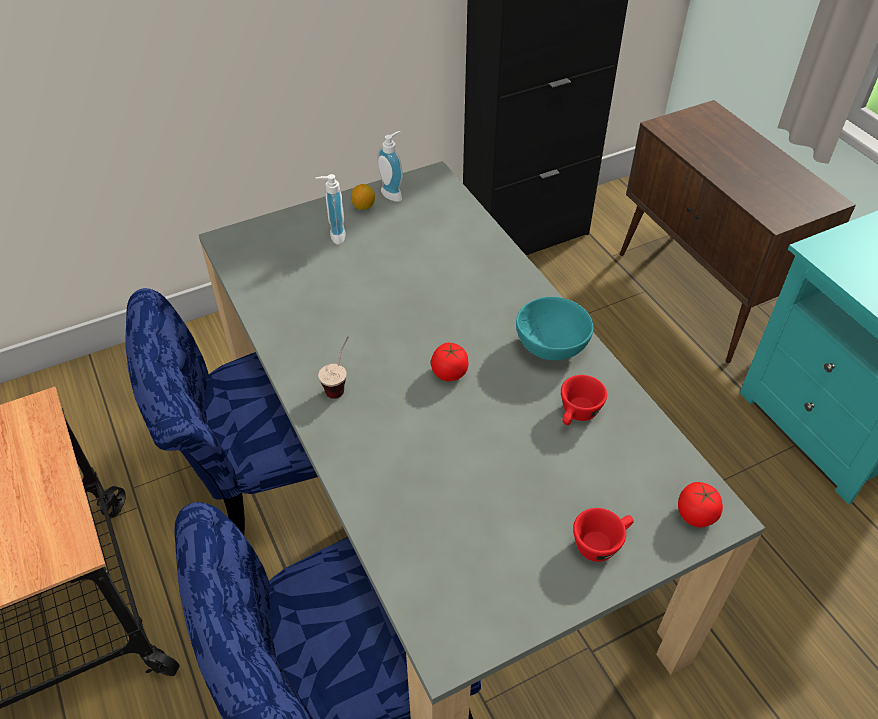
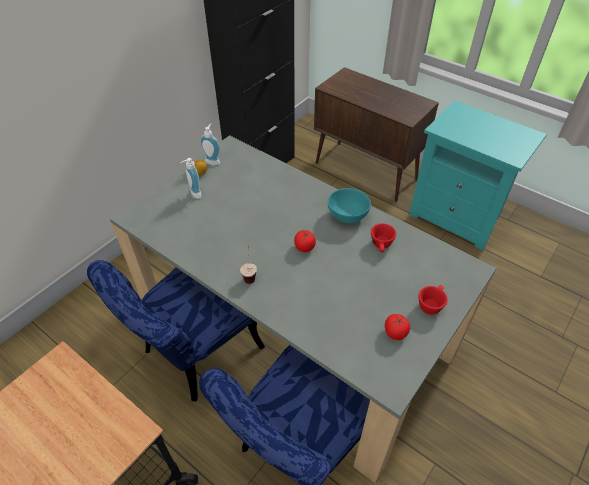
camera: 25 degrees left, 0 degrees up
(696, 514) = (464, 273): tomato -> tomato (395, 332)

